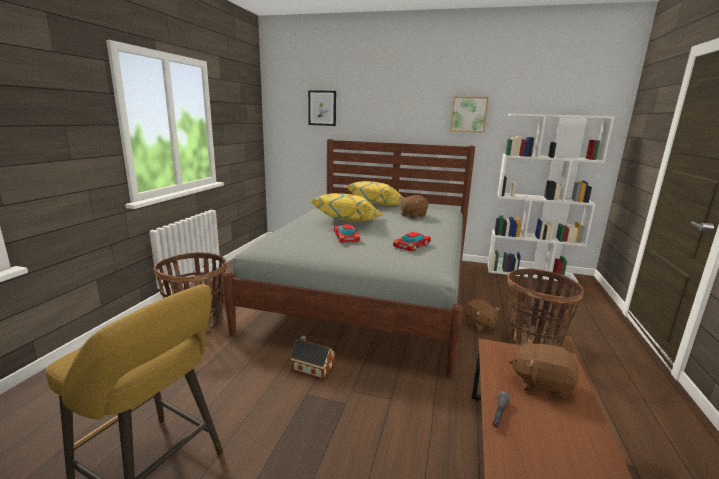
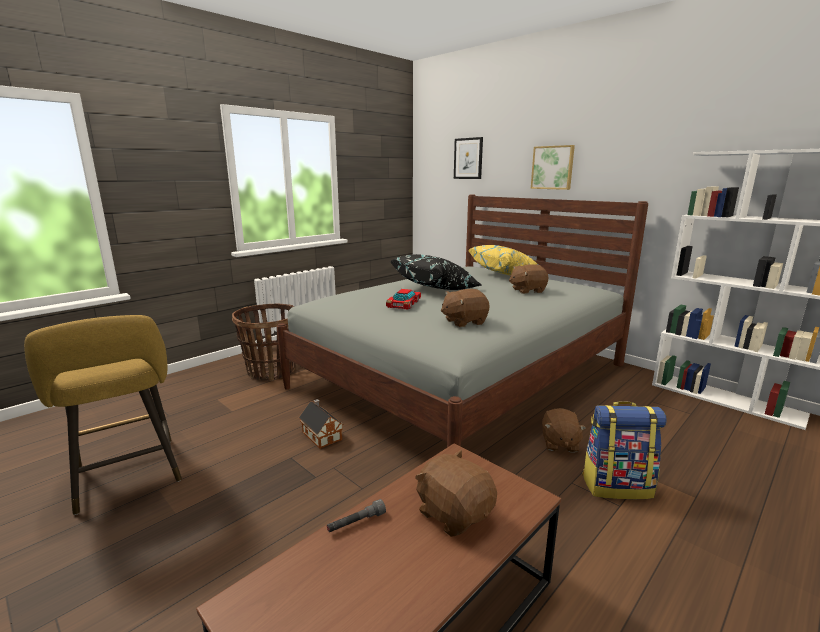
camera: 30 degrees right, 0 degrees up
(348, 221) = (436, 289): yellow pillow -> black pillow
(412, 245) = (464, 322): toy car -> brown plush toy
(469, 114) = (644, 157): picture -> picture (552, 167)
(533, 342) = (617, 485): basket -> backpack

